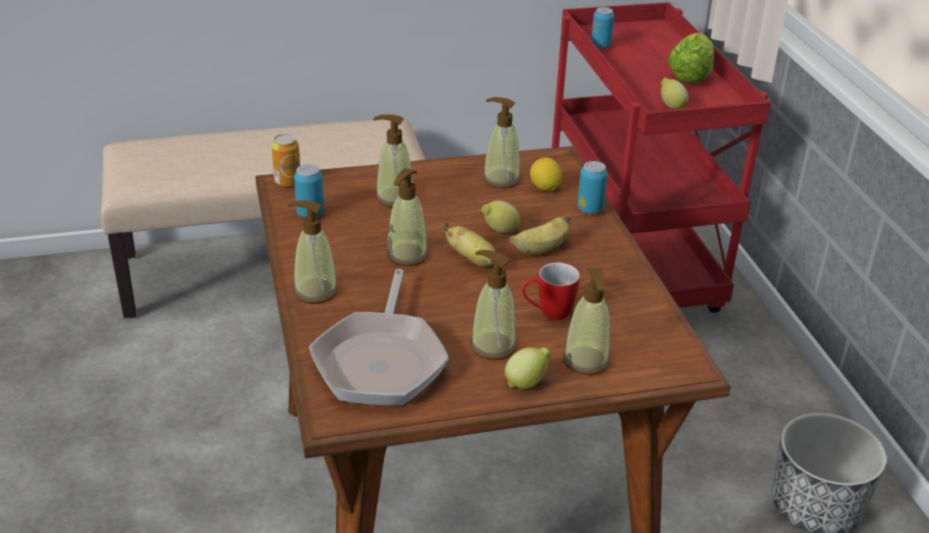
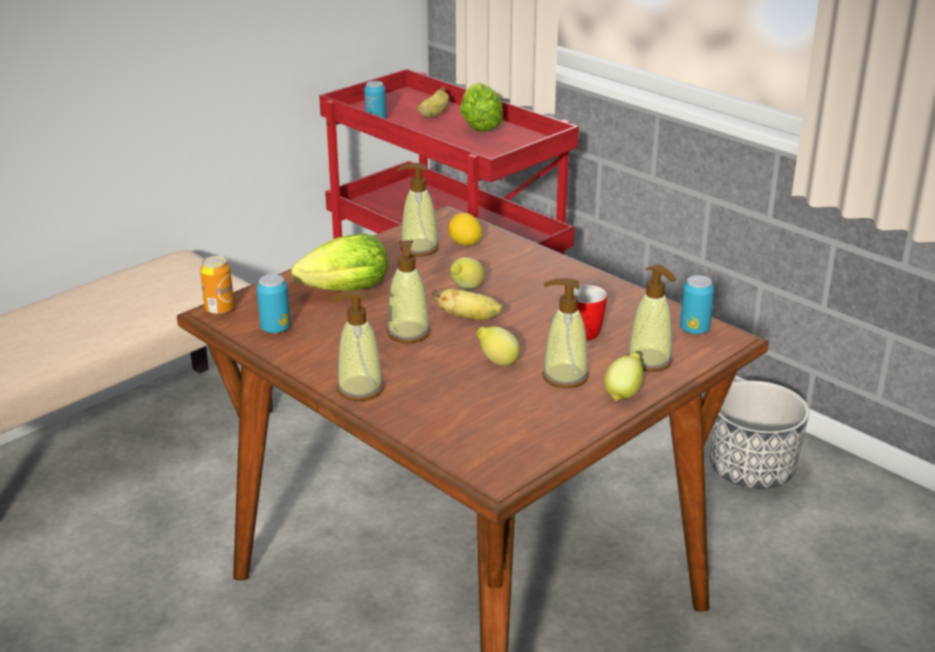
camera: 30 degrees left, 5 degrees down
(381, 361) = (486, 421): frying pan -> none
(394, 198) = (340, 292): soap dispenser -> lettuce
(541, 250) = (517, 292): banana -> banana (434, 115)
(590, 209) = (521, 249): can -> can (694, 329)
(671, 106) = (491, 153): lemon -> lemon (497, 362)

